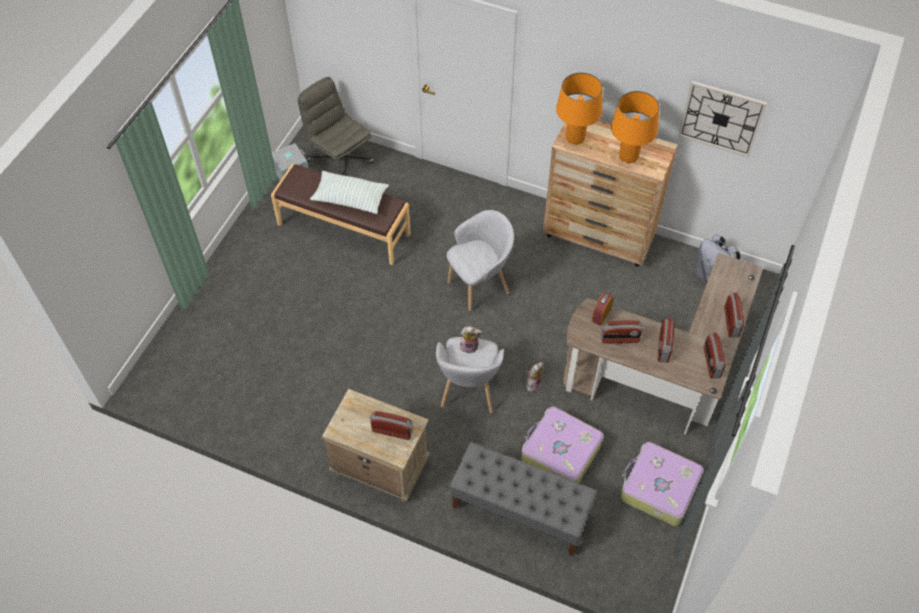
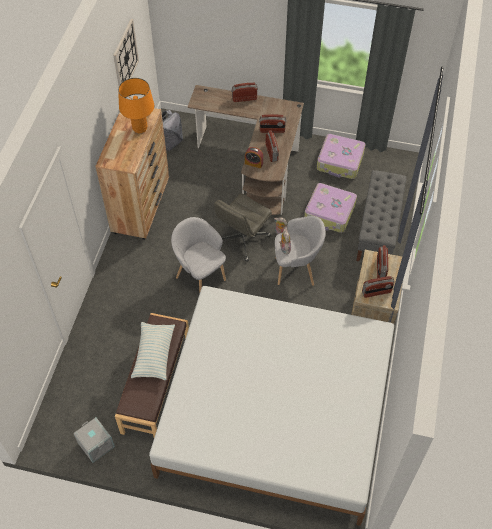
camera: 100 degrees left, 0 degrees up
(277, 334) = (275, 412): none -> white bed
(339, 161) = (75, 407): grey office chair -> grey office chair (242, 239)
(575, 138) = (124, 160): orange table lamp -> none
(711, 362) = (278, 107): radio -> radio (376, 292)

